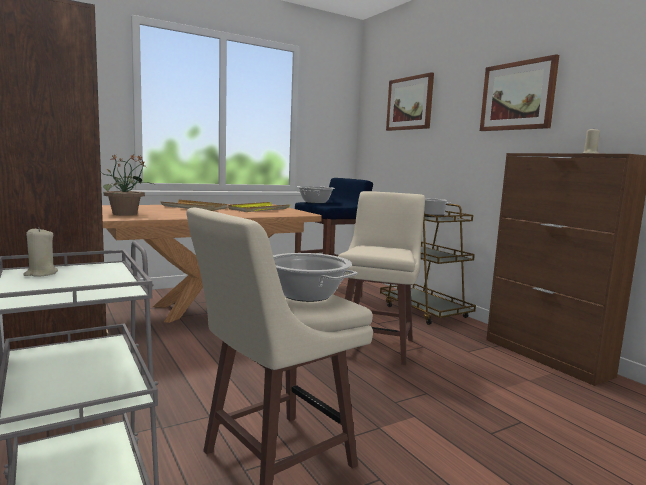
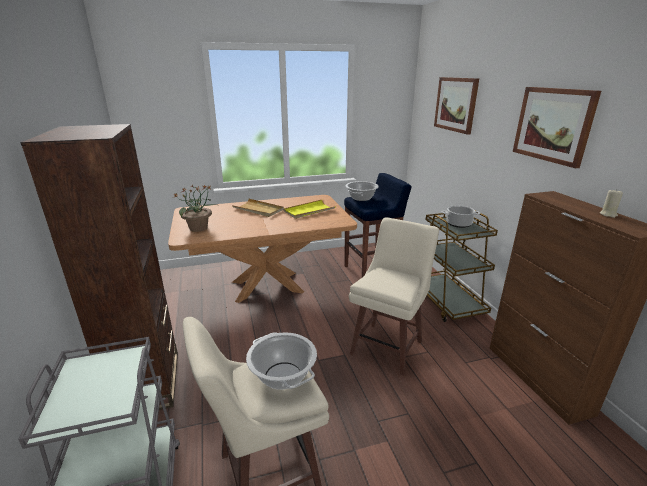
camera: 15 degrees right, 15 degrees up
(41, 273) = (85, 370): beige candle -> none

